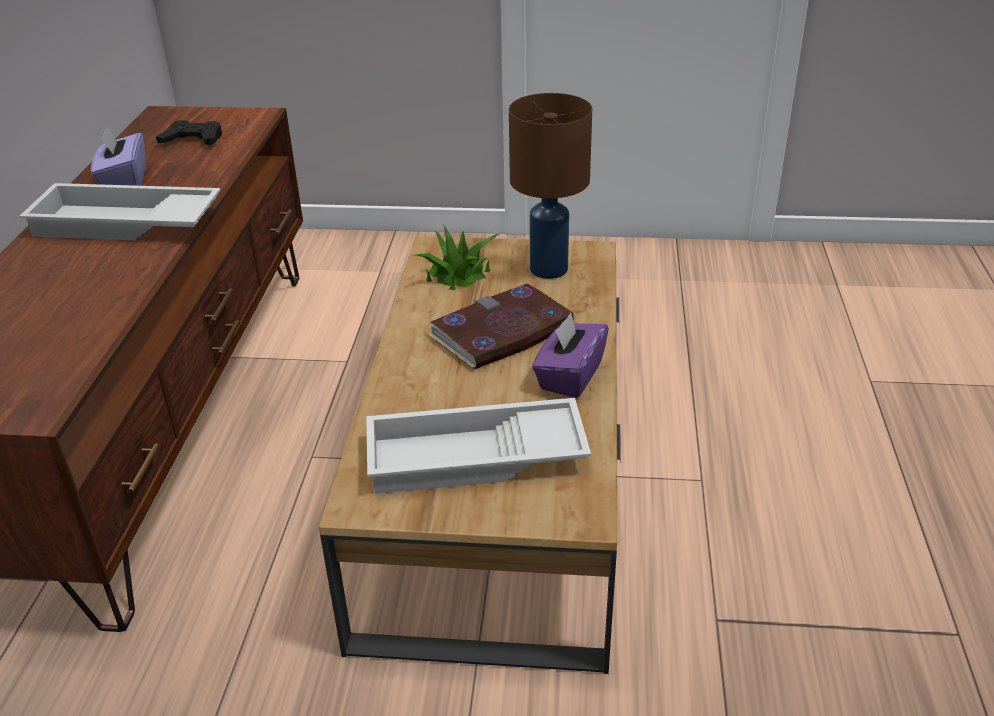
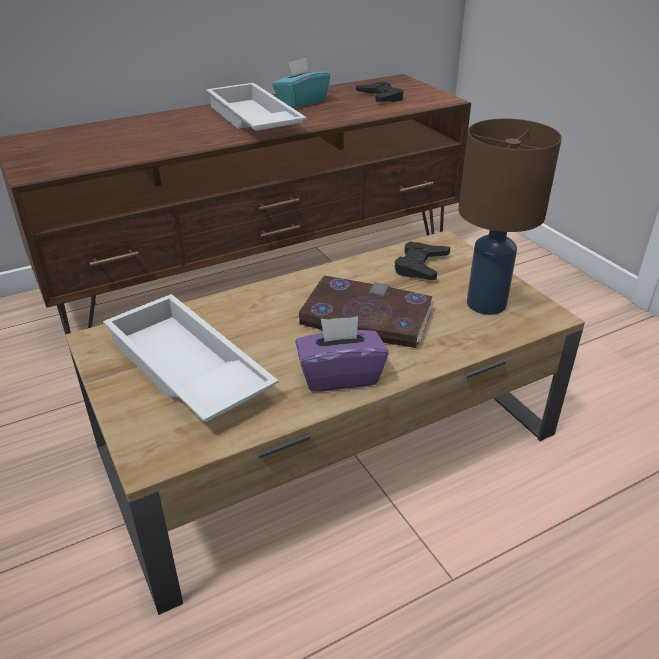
camera: 55 degrees right, 0 degrees up
(124, 182) = (301, 102): purple tissue box -> turquoise tissue box
(457, 273) = (420, 266): potted plant -> black game controller

